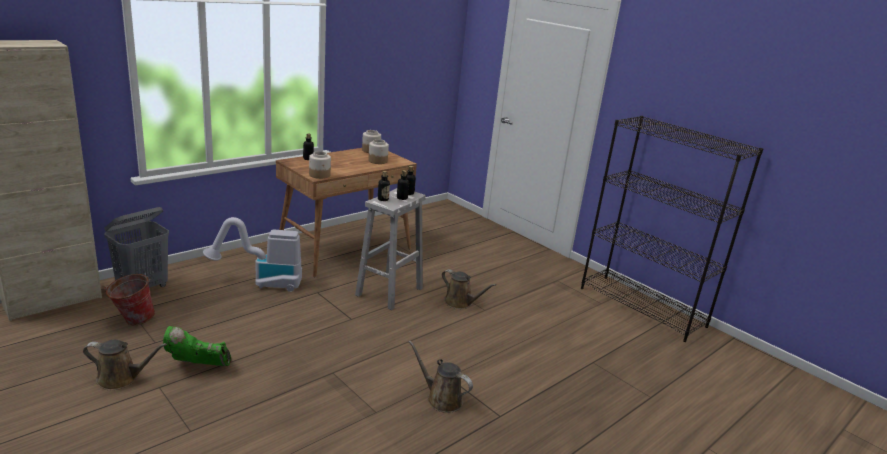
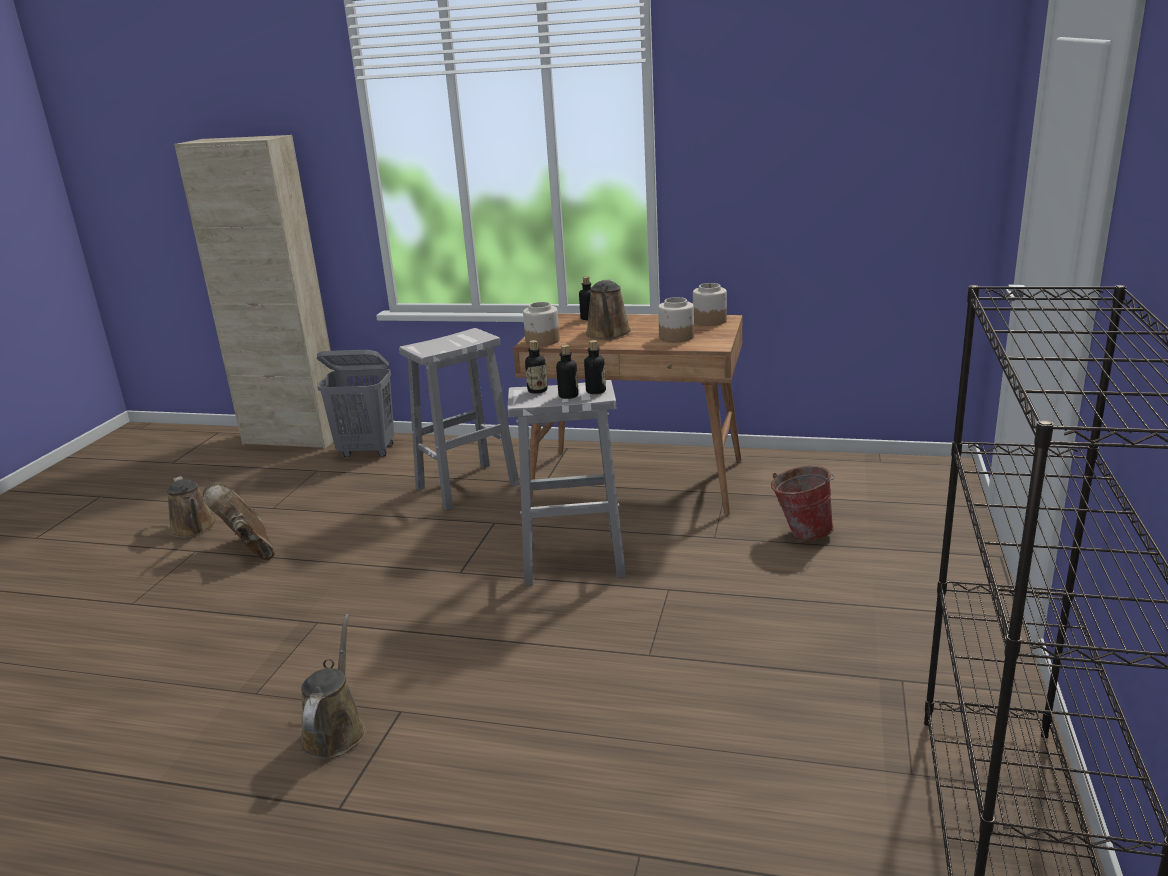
camera: 60 degrees right, 0 degrees up
(132, 320) = (300, 479): bucket -> bucket (800, 533)
(198, 367) = (249, 548): green boot -> brown boot
(262, 282) = (466, 487): vacuum cleaner -> white stool
(460, 303) = (635, 625): brown watering can -> brown watering can (608, 334)

